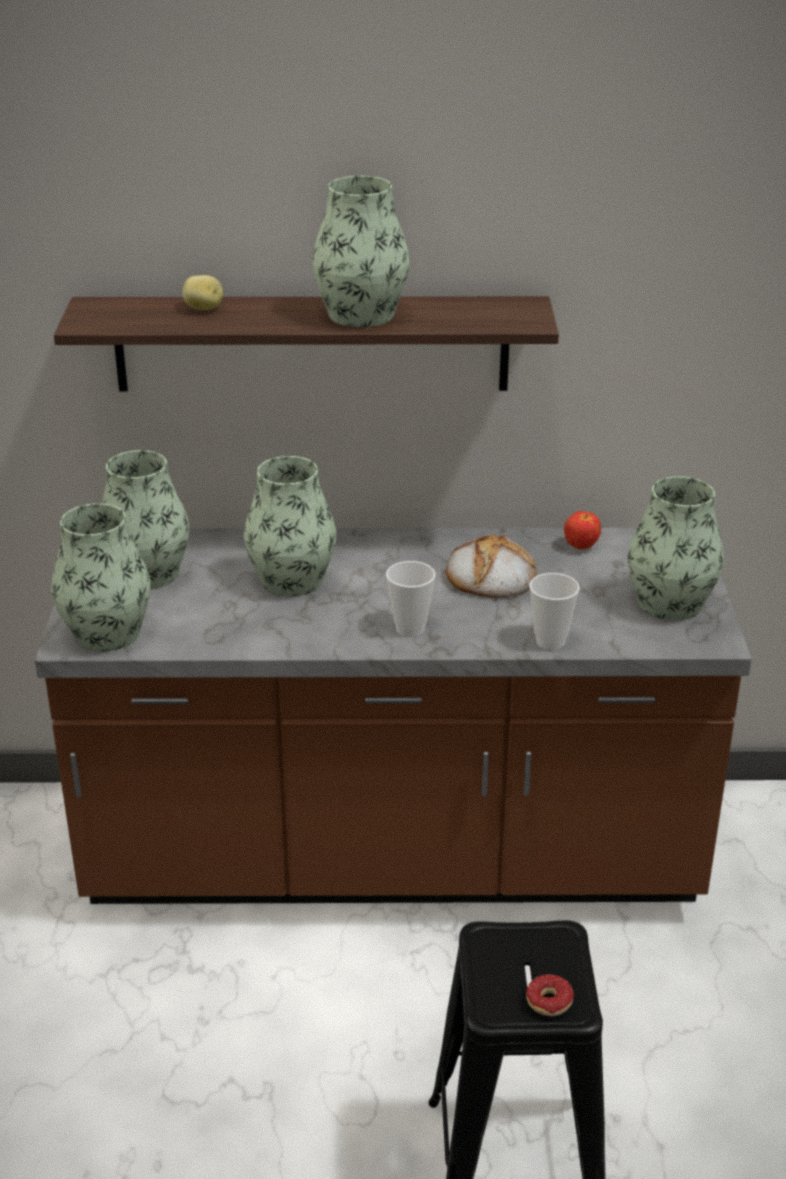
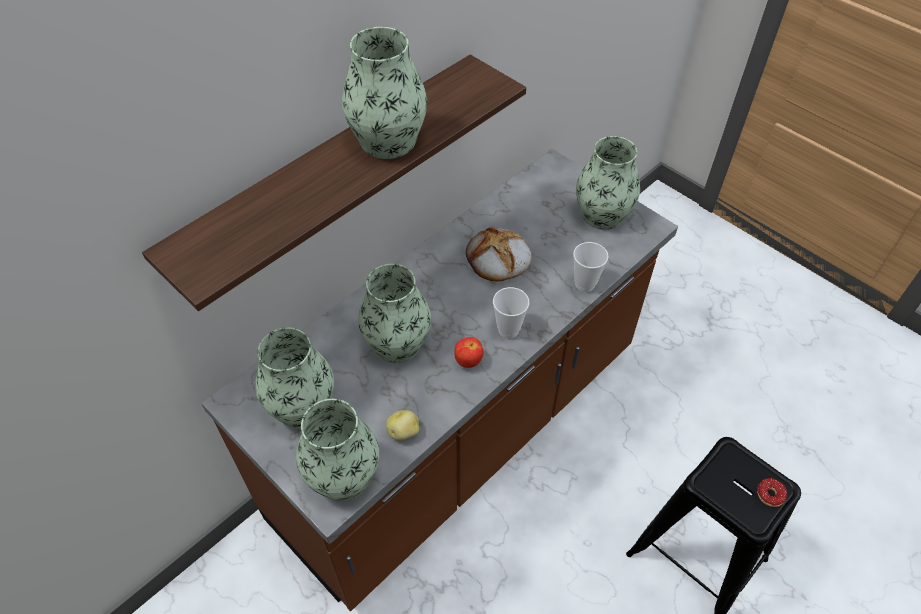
camera: 45 degrees left, 20 degrees up
(203, 308) = (270, 201): potato -> potato (404, 432)
(581, 547) = (514, 203): apple -> apple (468, 361)

